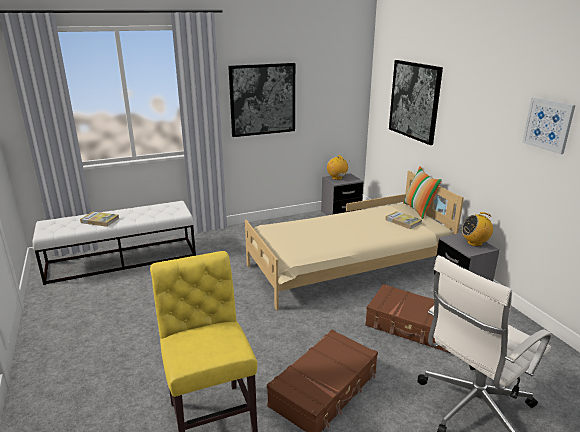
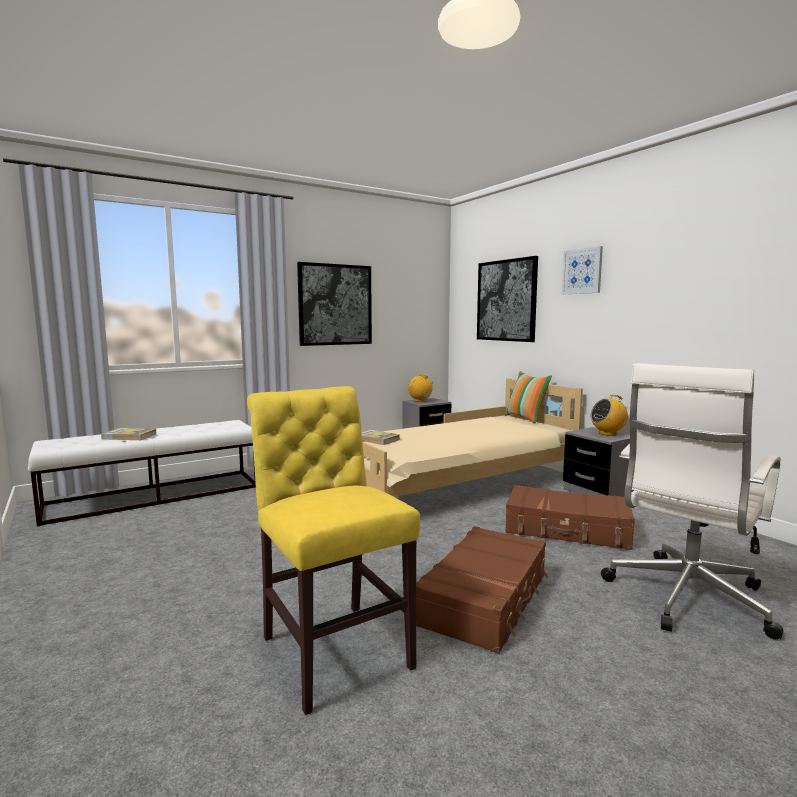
camera: 10 degrees left, 15 degrees down
(403, 221) = (515, 425): book -> book (376, 439)
(548, 124) = (677, 279): picture -> picture (582, 271)

